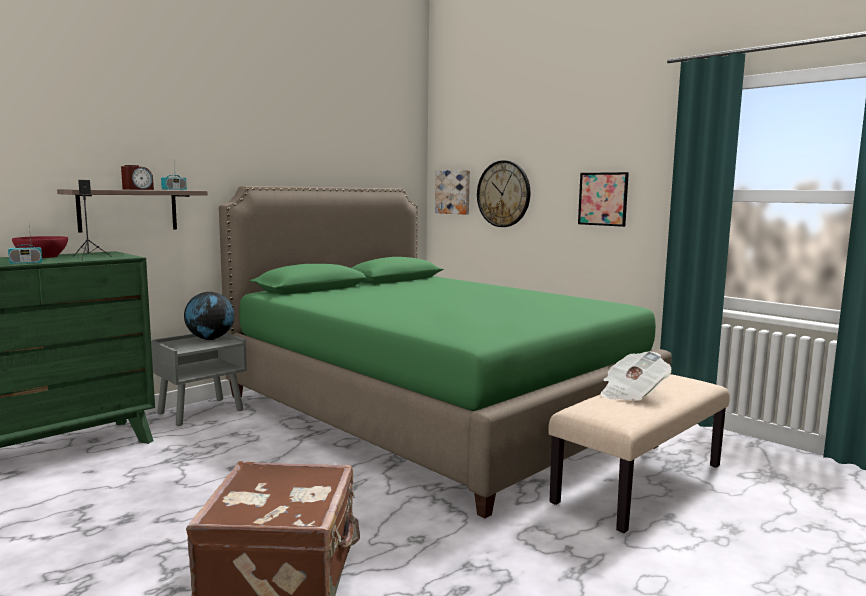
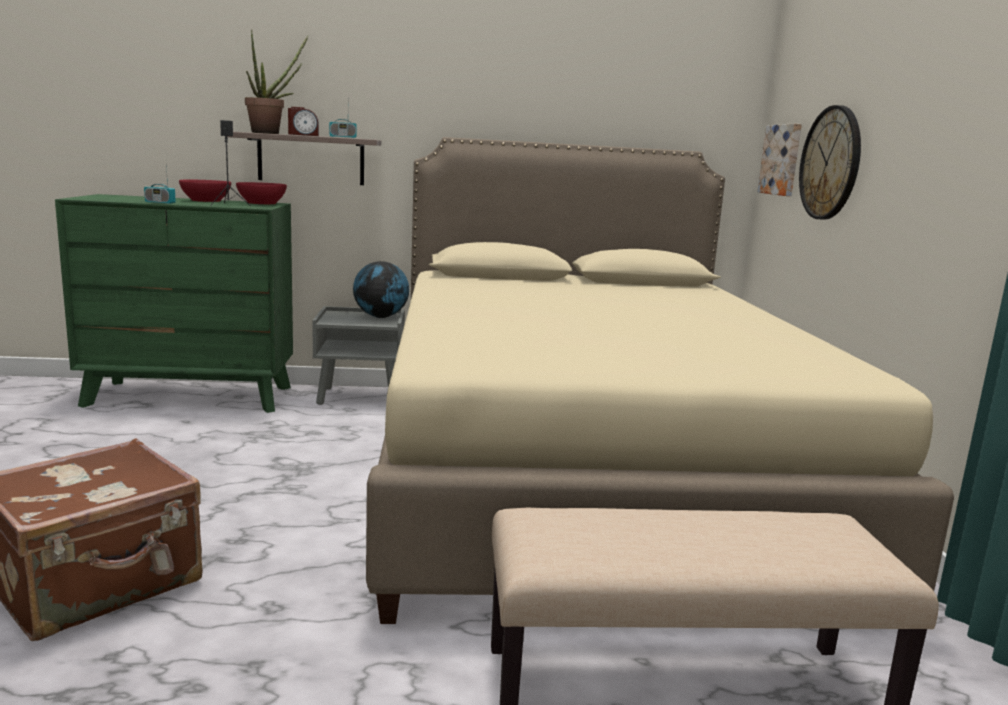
camera: 40 degrees right, 5 degrees up
(98, 253) = (261, 203): none -> red bowl
(100, 189) = (271, 133): none -> potted plant
(433, 411) = (587, 472): green bed -> beige bed
(603, 199) = (947, 174): picture -> none
(631, 394) = (672, 526): newspaper -> none

